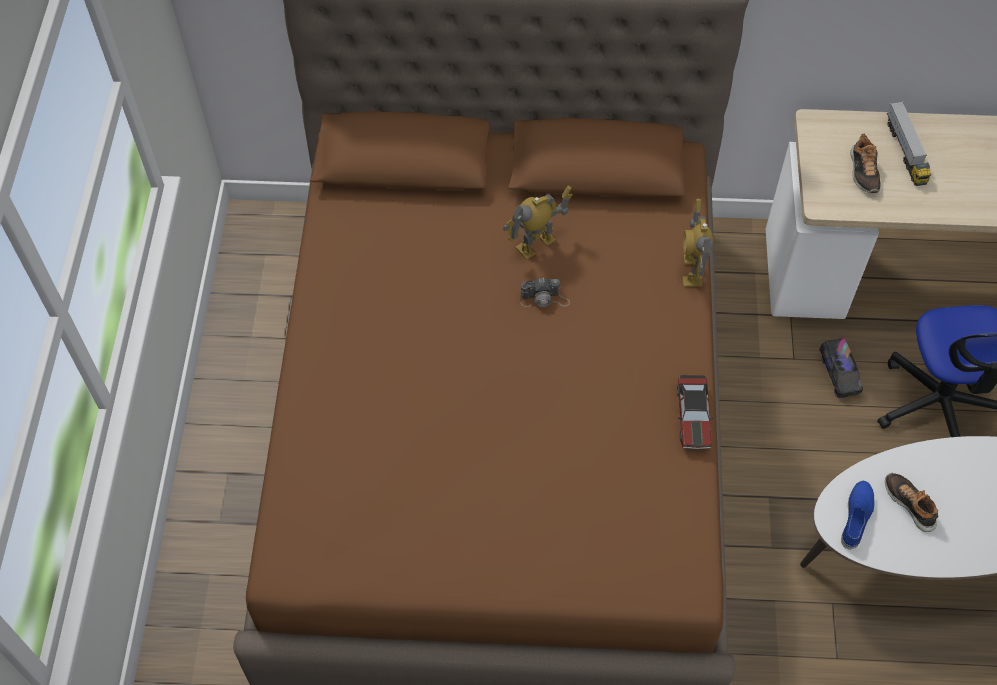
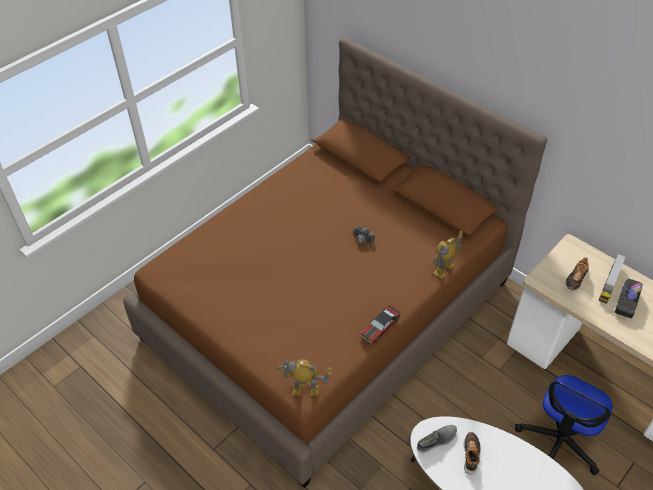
camera: 40 degrees right, 10 degrees down
(536, 245) = (382, 218): toy robot -> toy robot (305, 390)
(839, 373) = (517, 391): toy truck -> toy truck (626, 303)
(856, 517) = (437, 440): blue shoe -> grey shoe

